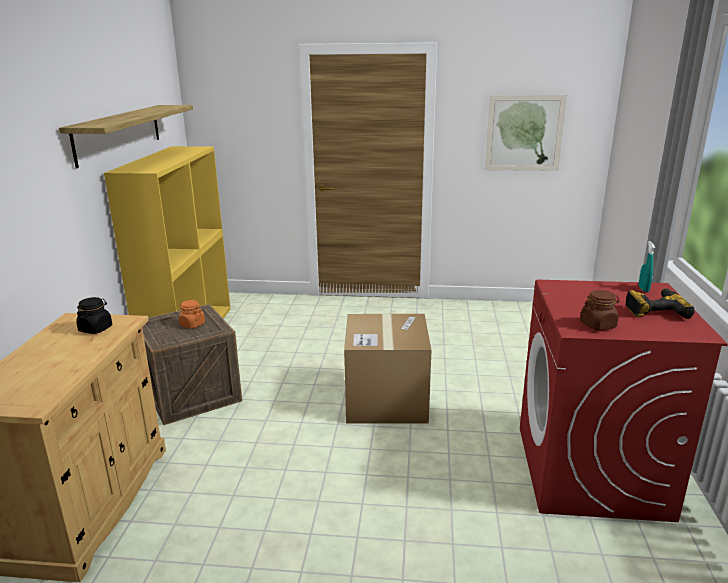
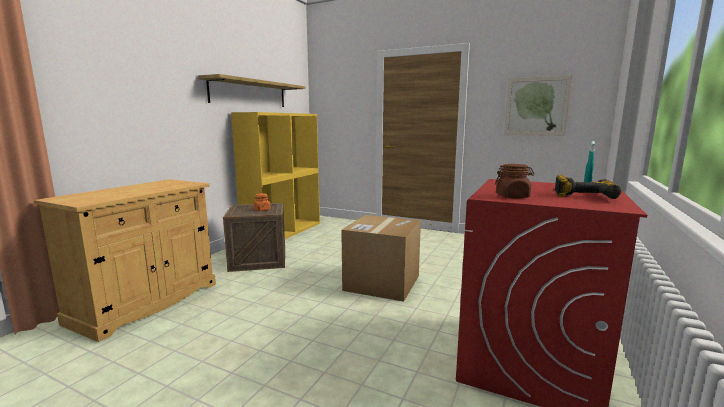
camera: 20 degrees right, 10 degrees down
(95, 329) = (172, 184): black jar -> none

